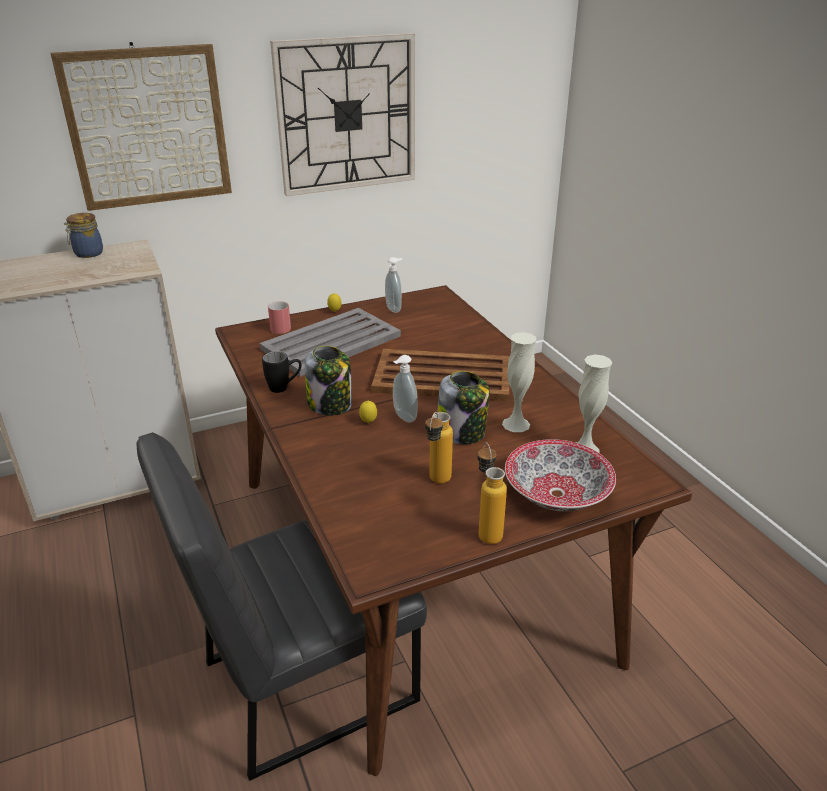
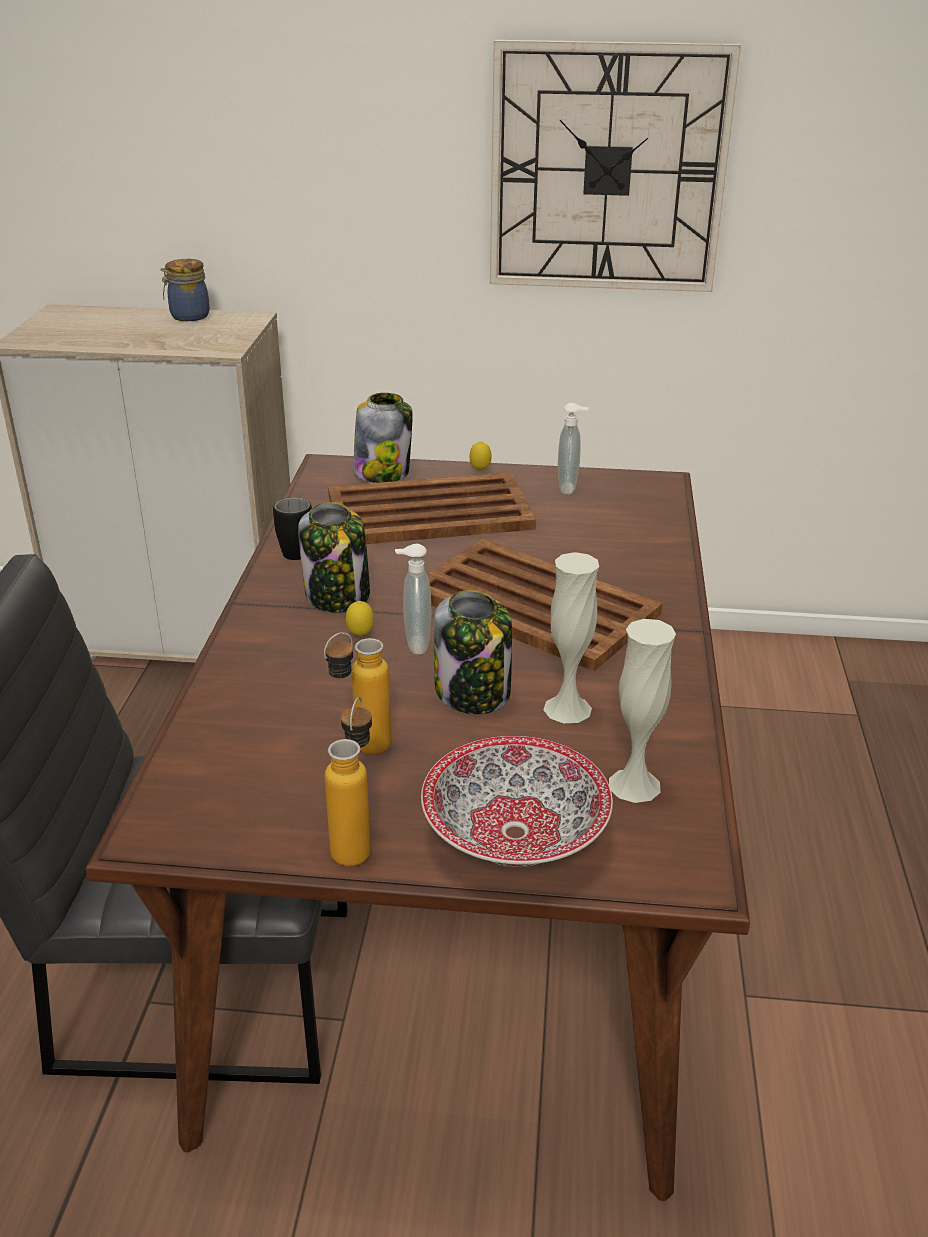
camera: 30 degrees right, 0 degrees up
(147, 125) = (302, 149): picture -> none
(278, 327) = (382, 472): red mug -> jar
(330, 343) = (427, 512): grey tray -> brown tray

